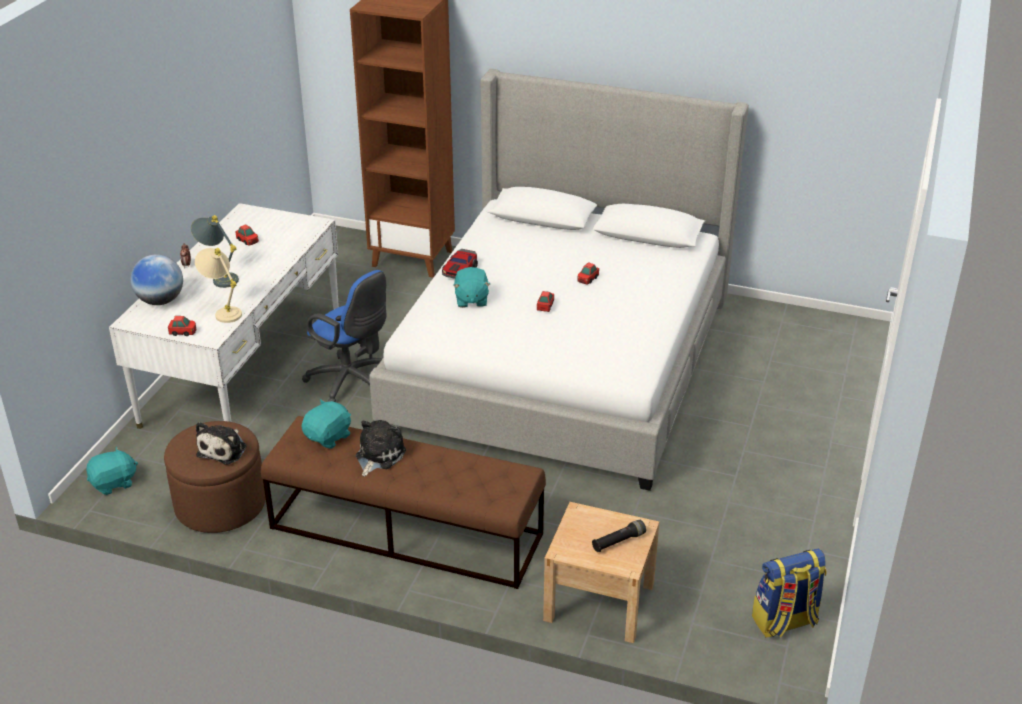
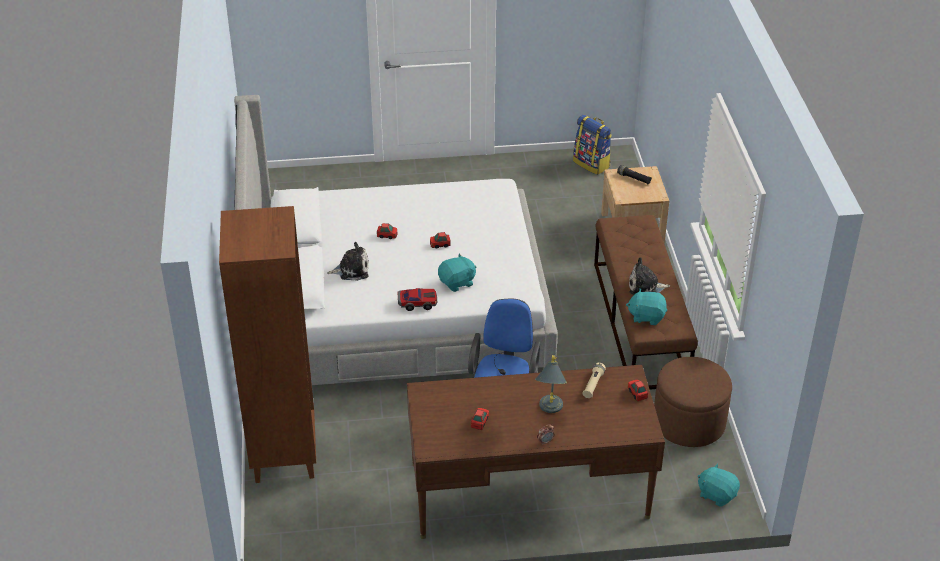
camera: 115 degrees left, 5 degrees up
(160, 301) = (608, 429): globe -> none
(223, 311) = (593, 384): beige table lamp -> beige flashlight
(224, 449) = (692, 371): plush toy -> plush toy (351, 270)
(243, 369) = (529, 490): white desk -> brown desk

